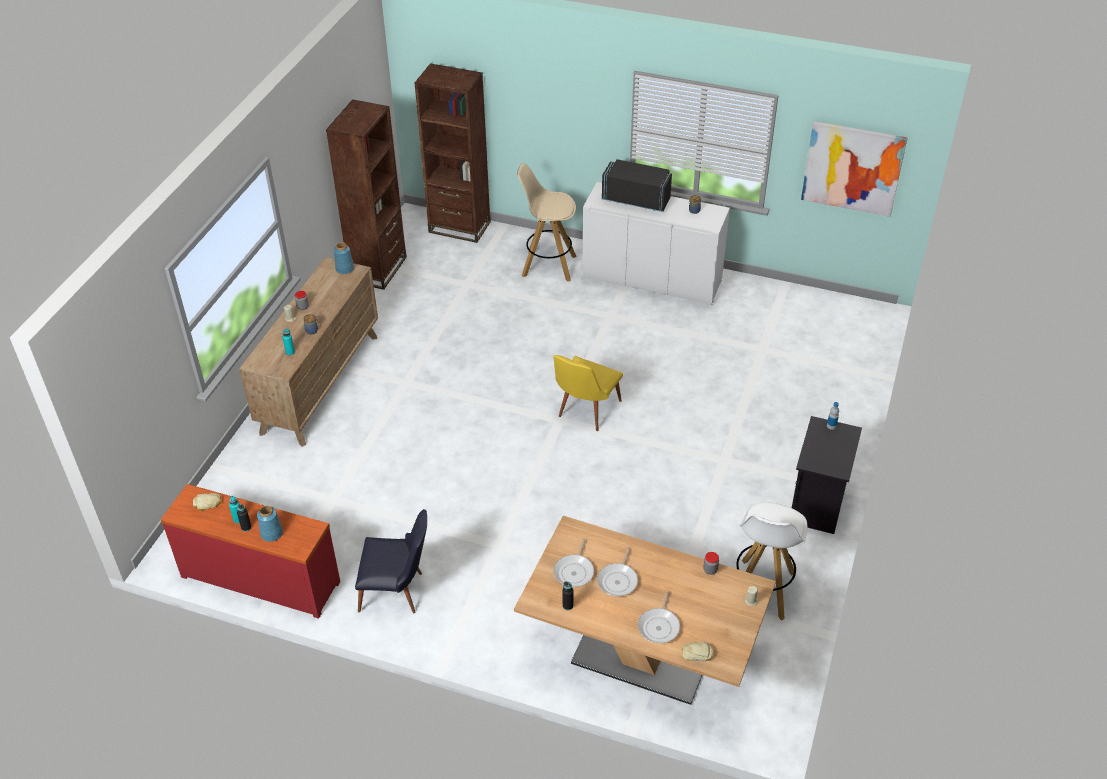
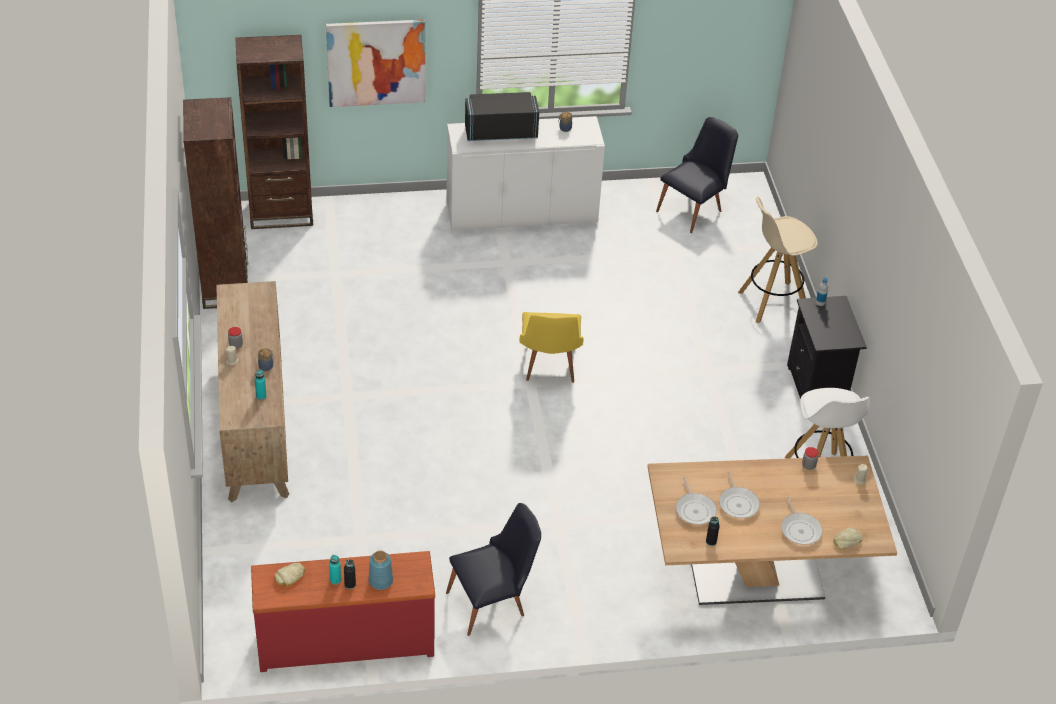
camera: 30 degrees left, 0 degrees up
(344, 269) = (248, 291): blue vase -> none
(548, 266) = (406, 229): beige stool -> beige stool (772, 302)
(807, 318) = (694, 209): none -> black chair
(852, 168) = (715, 46): picture -> picture (376, 62)

